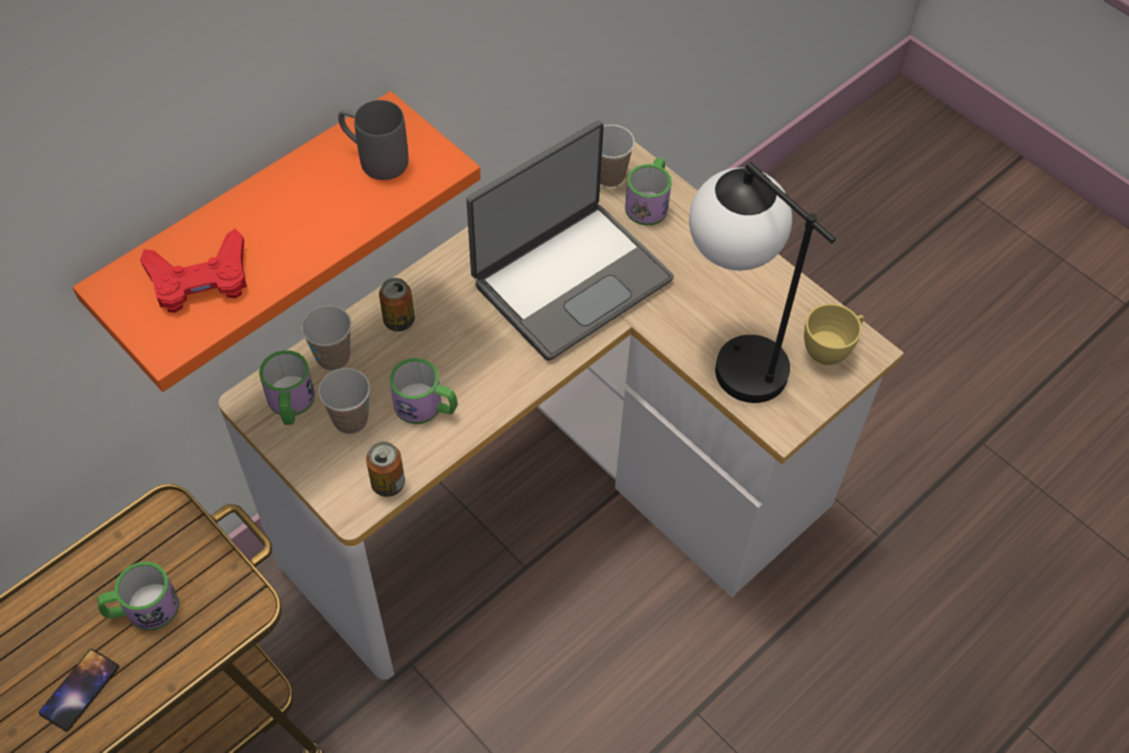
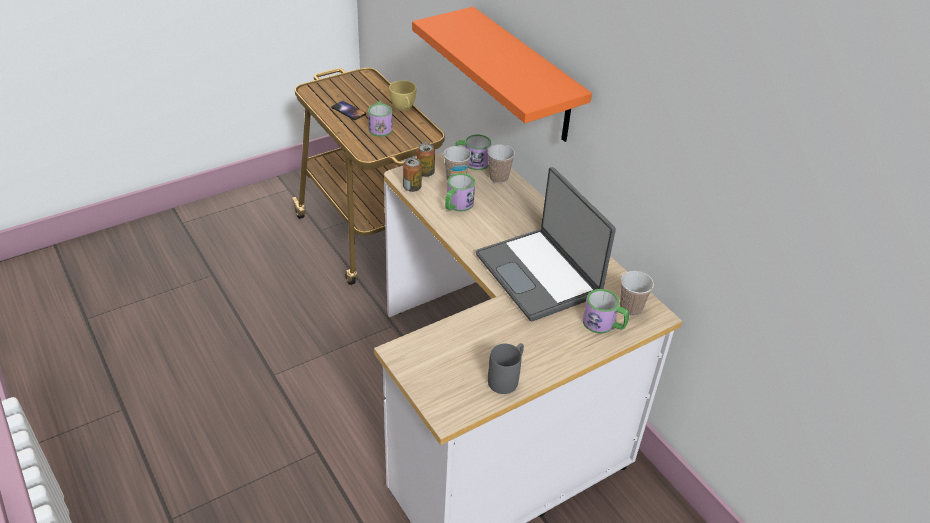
camera: 100 degrees right, 15 degrees down
(200, 279) = (467, 32): red game controller -> none
(374, 158) = (537, 82): grey mug -> grey mug (507, 378)
(399, 321) = (519, 202): can -> can (425, 173)
(730, 352) = (464, 339): table lamp -> none
(830, 349) = (453, 394): yellow cup -> yellow cup (403, 109)

